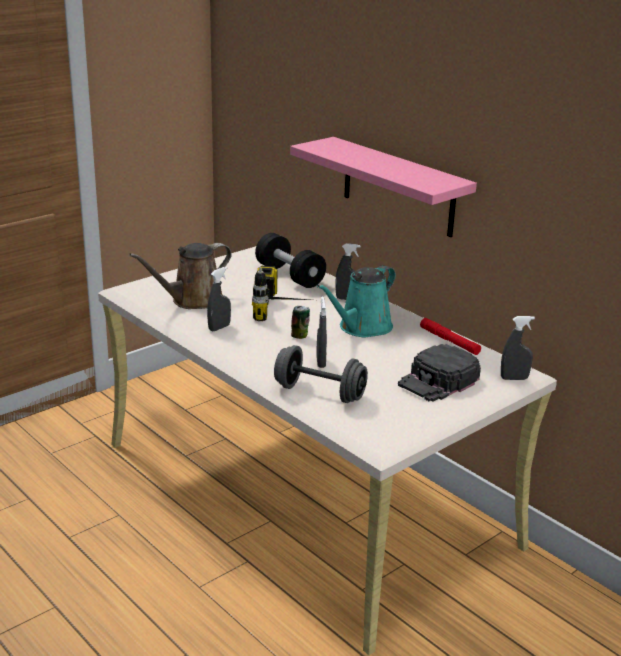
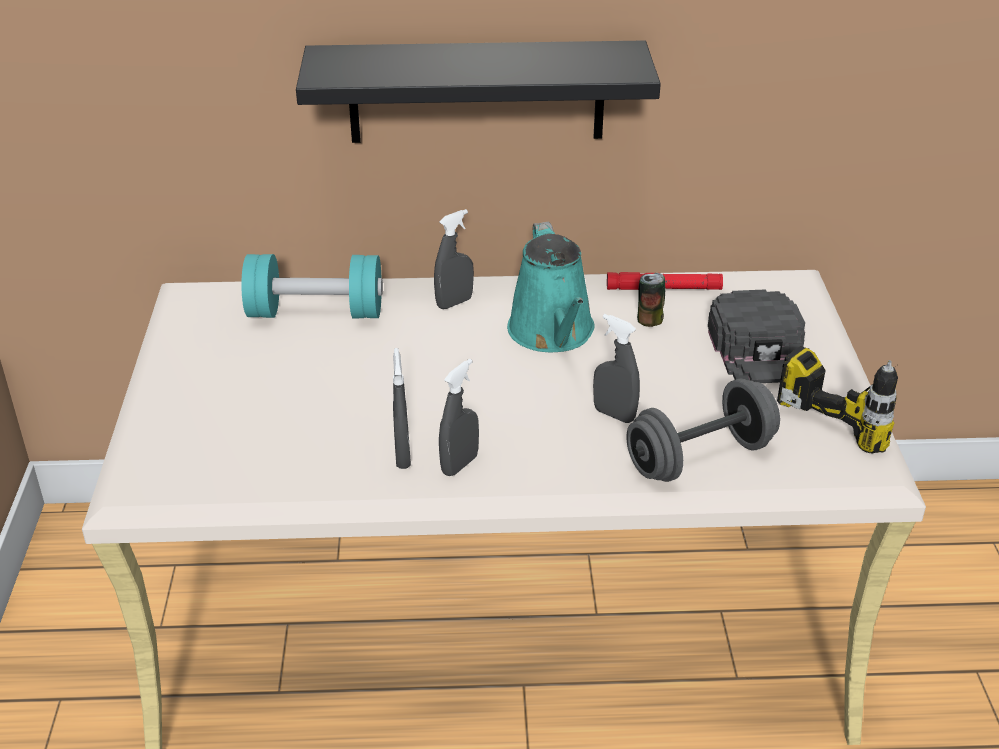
camera: 50 degrees left, 10 degrees up
(193, 301) = (277, 439): brown watering can -> none
(284, 311) = (423, 371): power drill -> power drill (855, 410)
(289, 275) = (316, 312): black dumbbell -> turquoise dumbbell
(300, 336) = (516, 395): can -> can (650, 320)
(398, 187) = (476, 92): pink shelf -> black shelf
(514, 378) = (803, 295): grey spray bottle -> grey spray bottle (459, 465)

